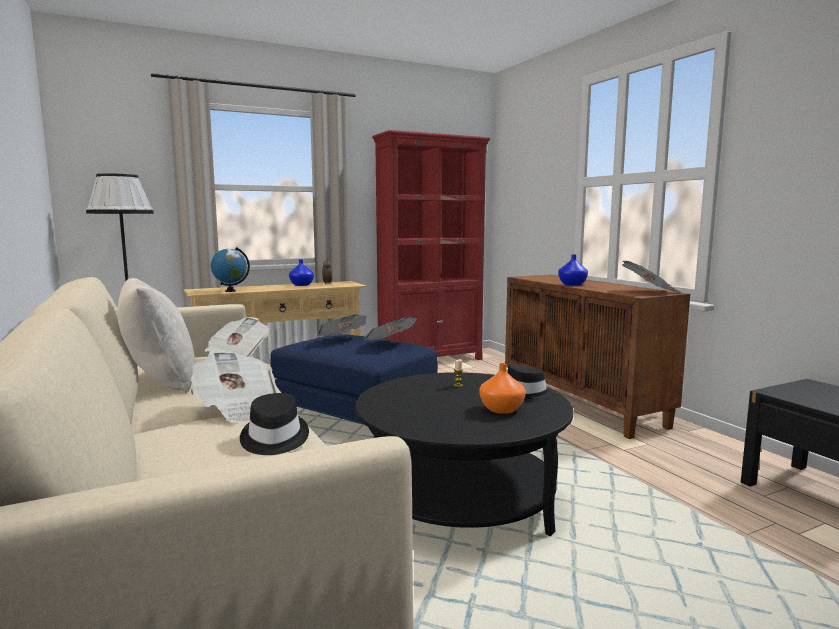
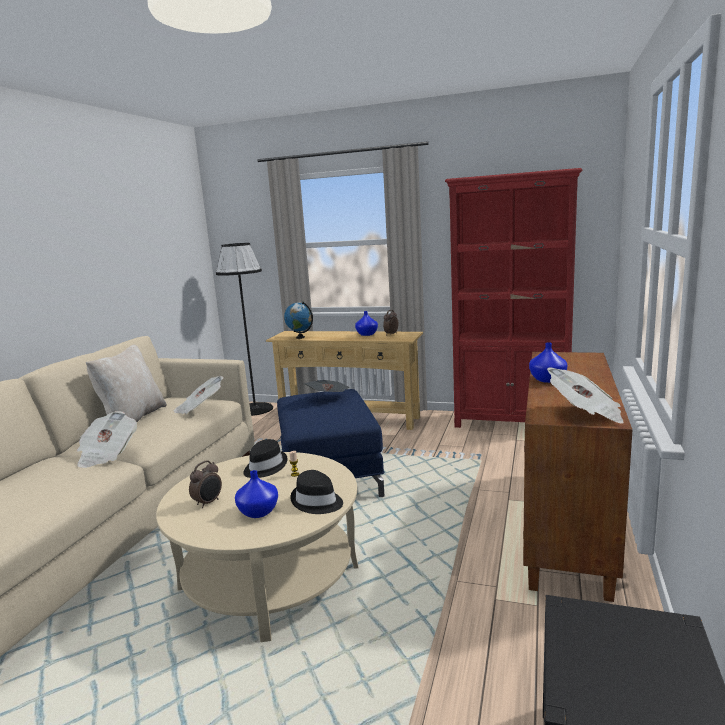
camera: 45 degrees right, 5 degrees up
(273, 438) = (62, 486): black hat -> black hat (264, 467)
(390, 344) = (345, 412): newspaper -> none
(440, 417) = (208, 503): none -> alarm clock
(461, 501) = (269, 577): black coffee table -> beige coffee table
(500, 409) = (258, 511): orange vase -> blue vase

